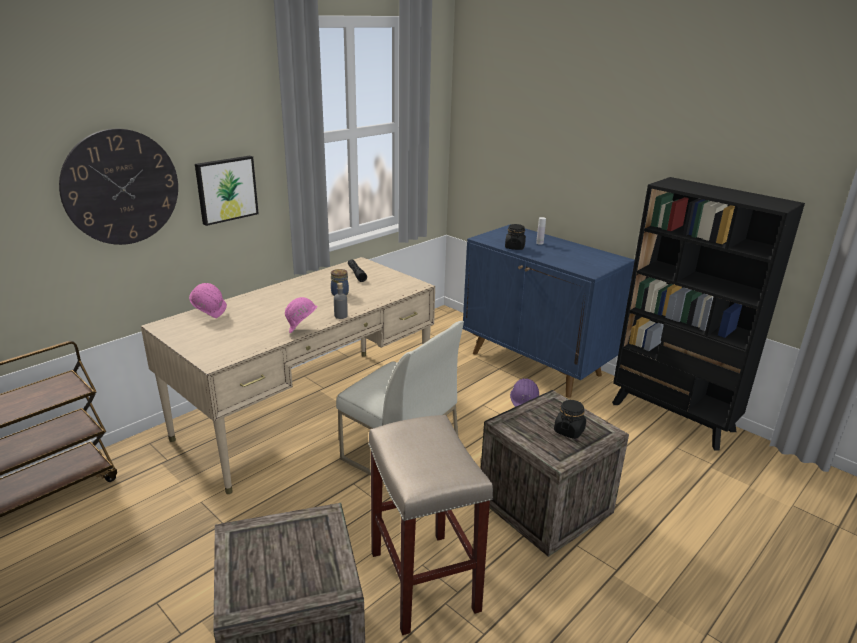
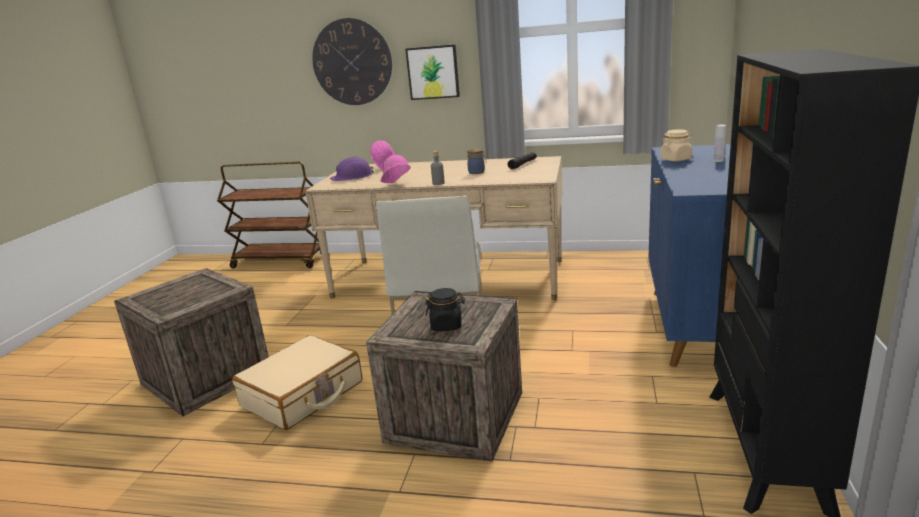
camera: 60 degrees right, 5 degrees down
(422, 579) = (303, 394): beige stool -> beige suitcase
(514, 247) = (676, 159): black jar -> beige jar
(525, 399) = (621, 345): purple hard hat -> purple hard hat (352, 177)

